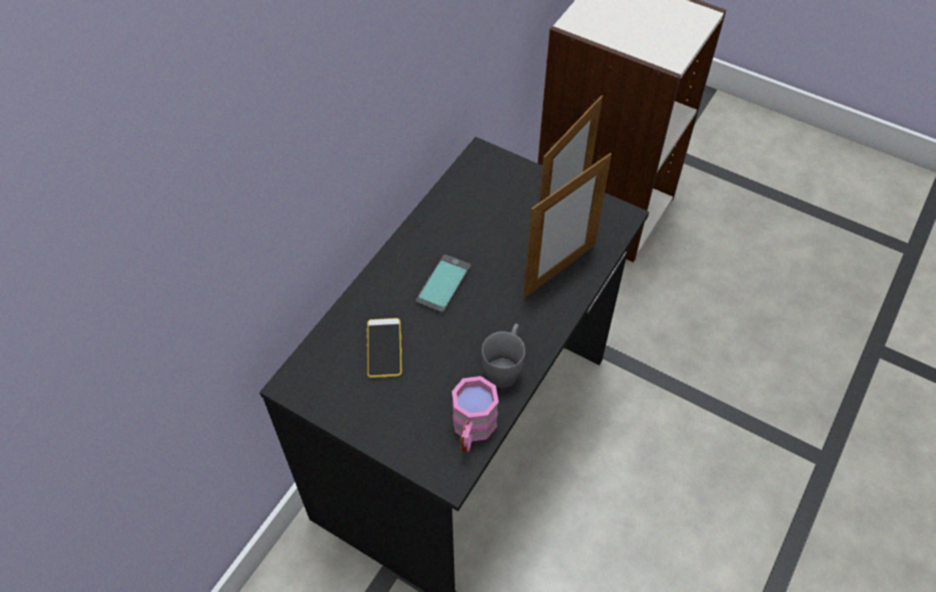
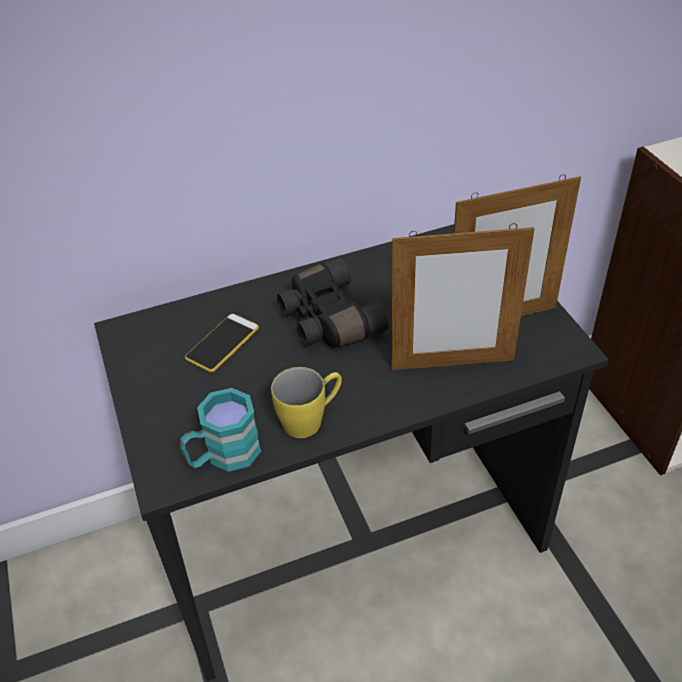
camera: 40 degrees right, 10 degrees down
(443, 284) = (327, 320): phone -> black binoculars
(472, 430) = (223, 455): pink mug -> turquoise mug
(505, 367) = (311, 419): grey mug -> yellow mug

